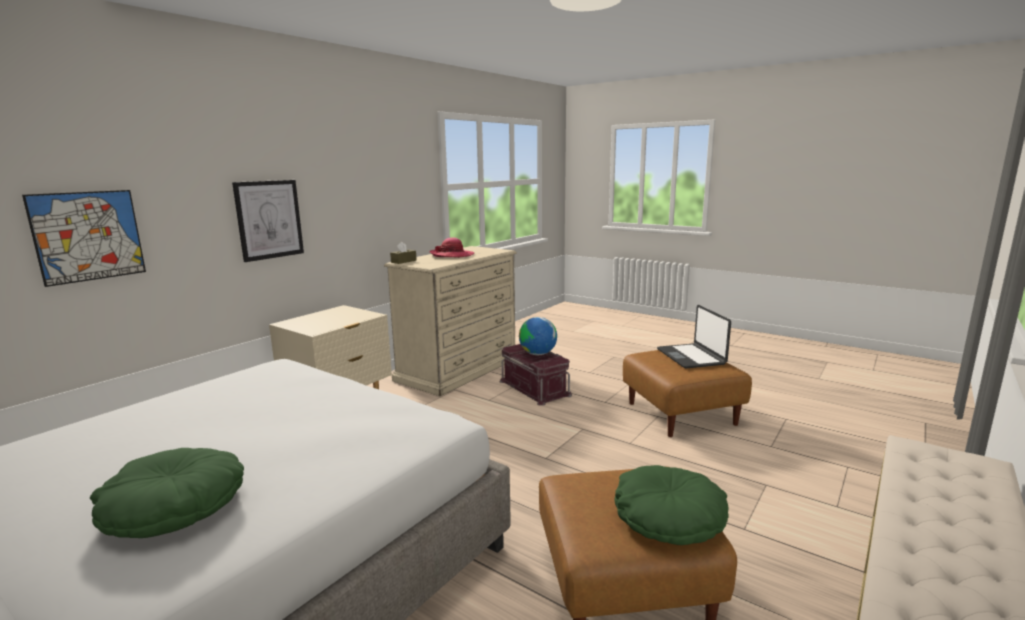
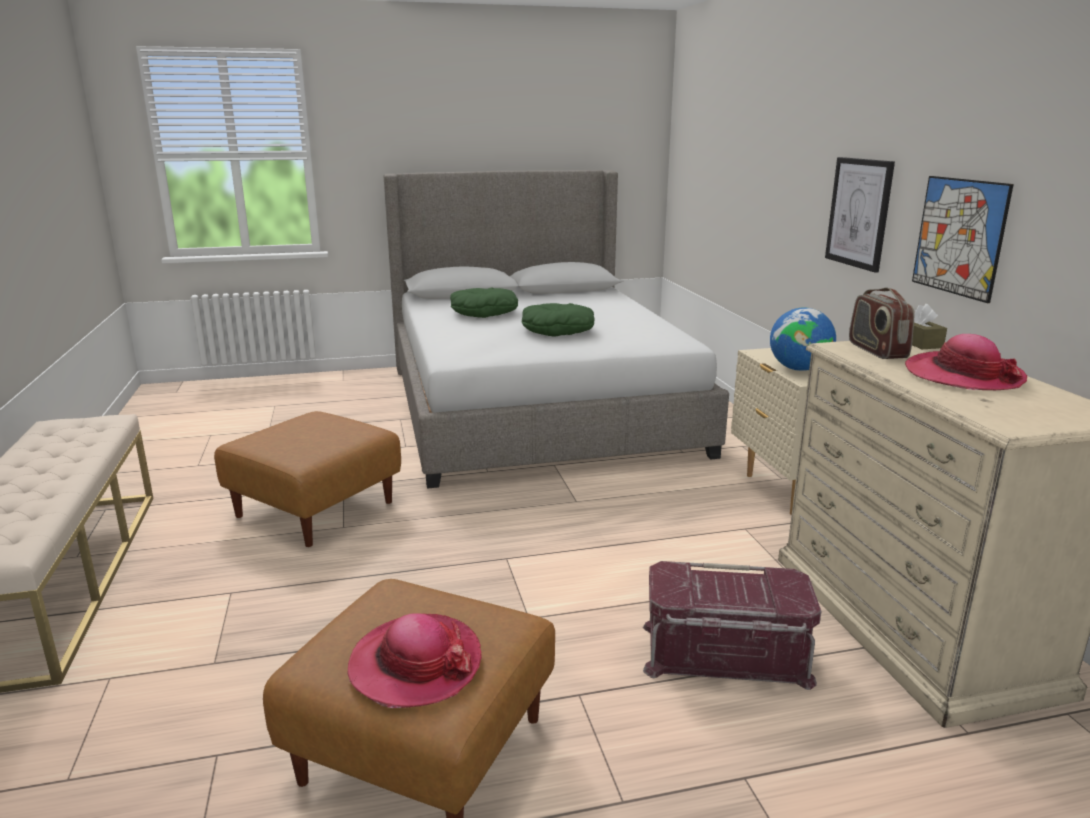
camera: 130 degrees right, 5 degrees up
(88, 236) = (760, 193): picture -> picture (959, 237)
(430, 263) = (876, 350): none -> radio
(538, 354) = (732, 593): globe -> globe (798, 369)
(667, 519) = (271, 439): green pillow -> green pillow (557, 330)
(691, 357) = (415, 664): laptop -> hat

